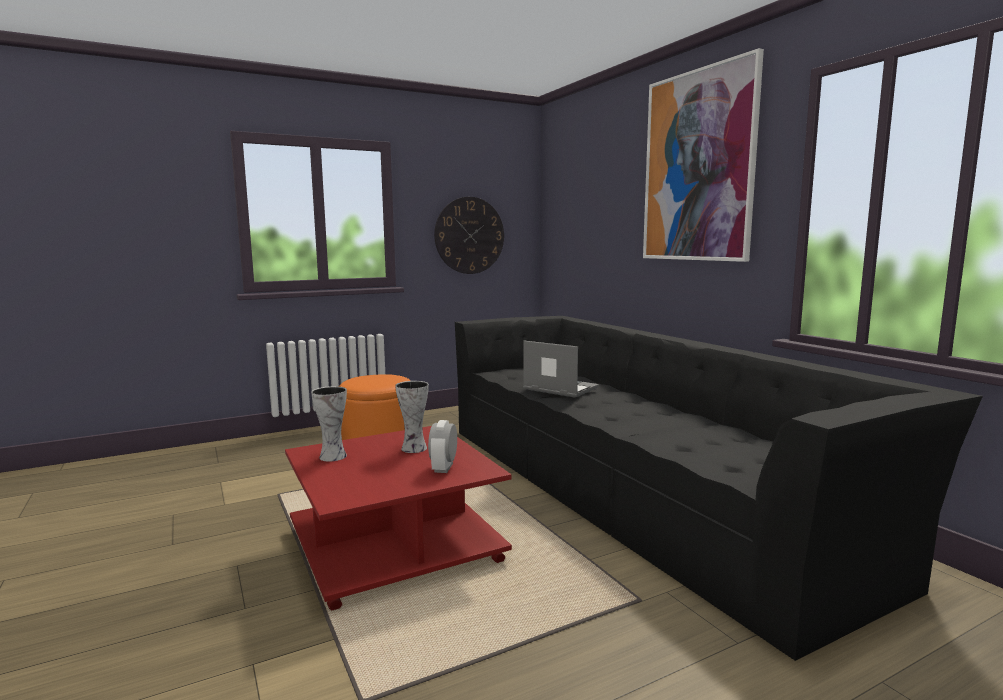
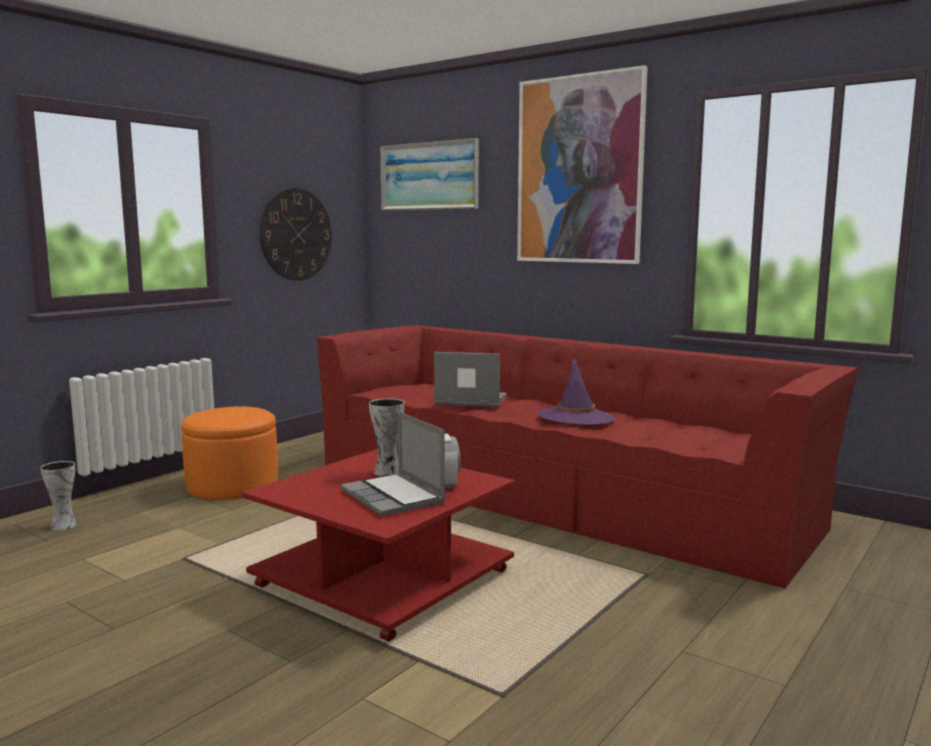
camera: 25 degrees left, 0 degrees up
(332, 456) = (311, 490): vase -> vase (63, 525)
(384, 474) = (394, 497): none -> laptop
(582, 182) = (429, 176): none -> picture
(632, 487) = (554, 492): black sofa -> red sofa
(636, 416) = (576, 417): none -> purple hat

